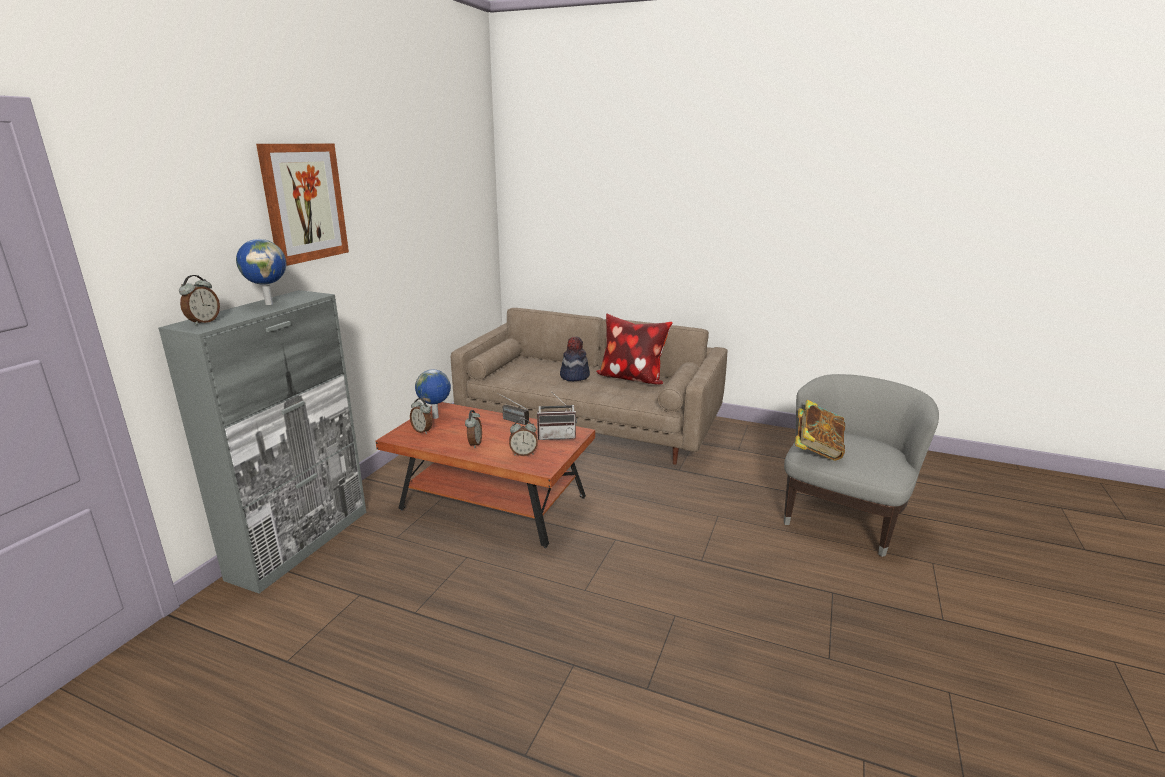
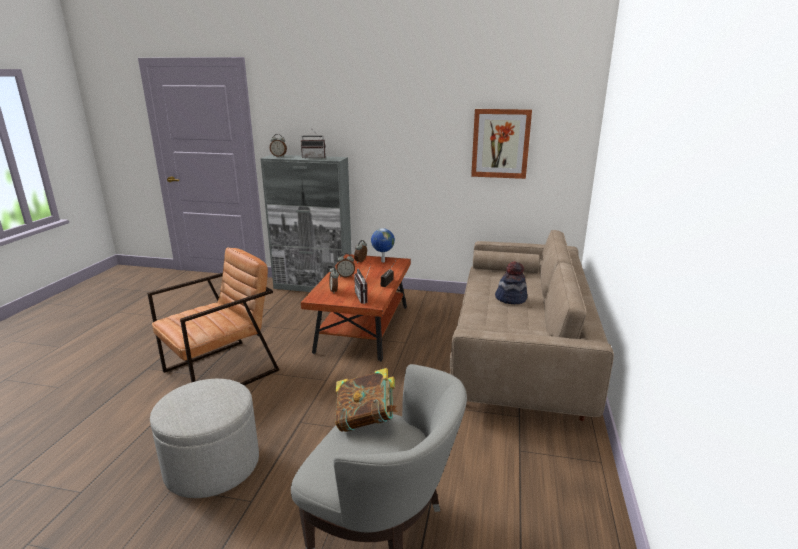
camera: 80 degrees right, 0 degrees up
(269, 303) = (314, 157): globe -> radio
(304, 203) = (364, 109): picture -> picture (500, 143)
(566, 641) = (221, 371): none -> brown armchair
(631, 378) = (530, 324): pillow -> none
(786, 627) = (212, 465): none -> grey ottoman

